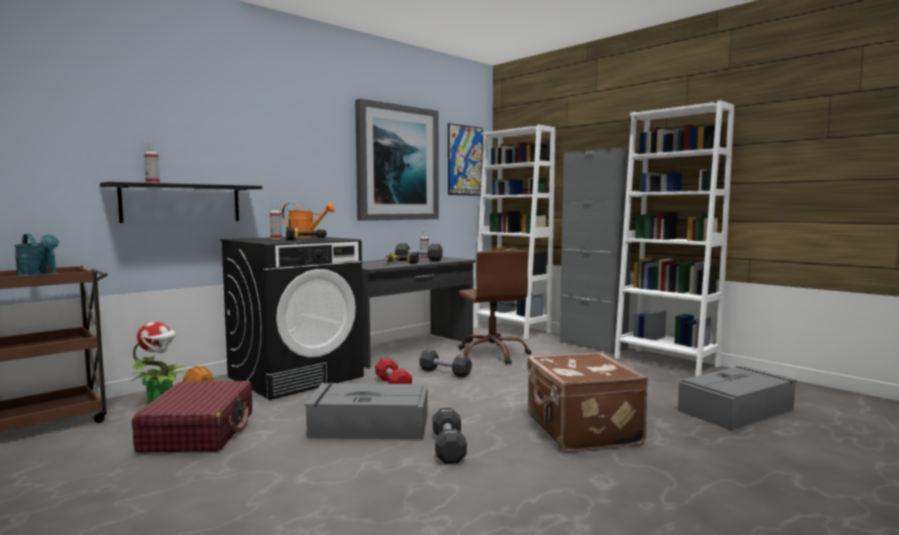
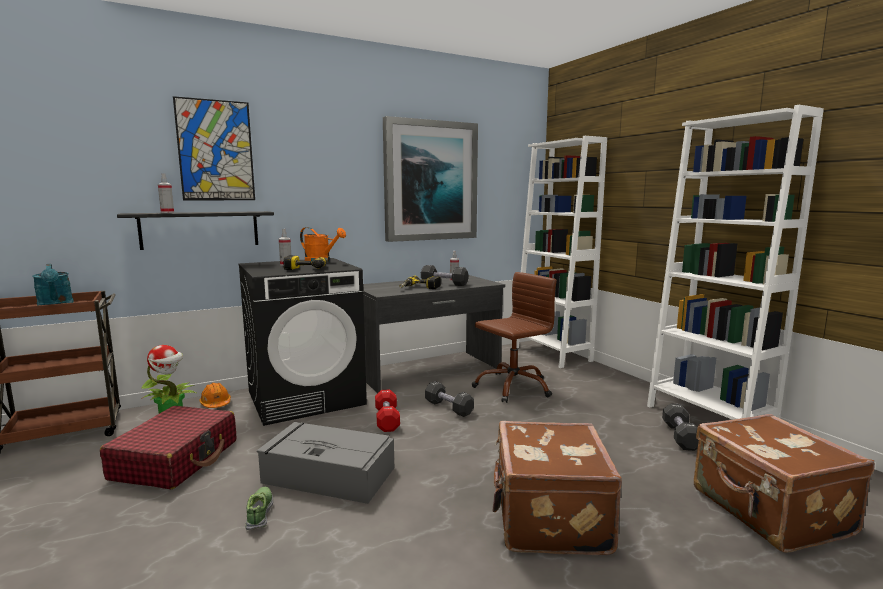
camera: 15 degrees right, 5 degrees up
(326, 456) = (260, 513): none -> shoe
(448, 448) = (386, 521): black dumbbell -> black dumbbell (680, 436)
(465, 160) = (511, 174): picture -> picture (216, 151)
(492, 354) = (512, 387): brown office chair -> brown office chair turned 120 degrees counterclockwise
(592, 345) = (631, 384): grey cabinet -> none
(737, 410) = (769, 512): grey storage box -> brown suitcase

